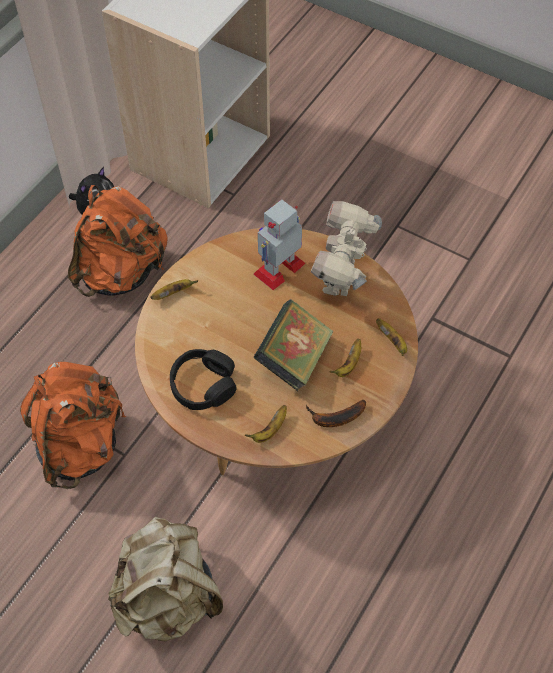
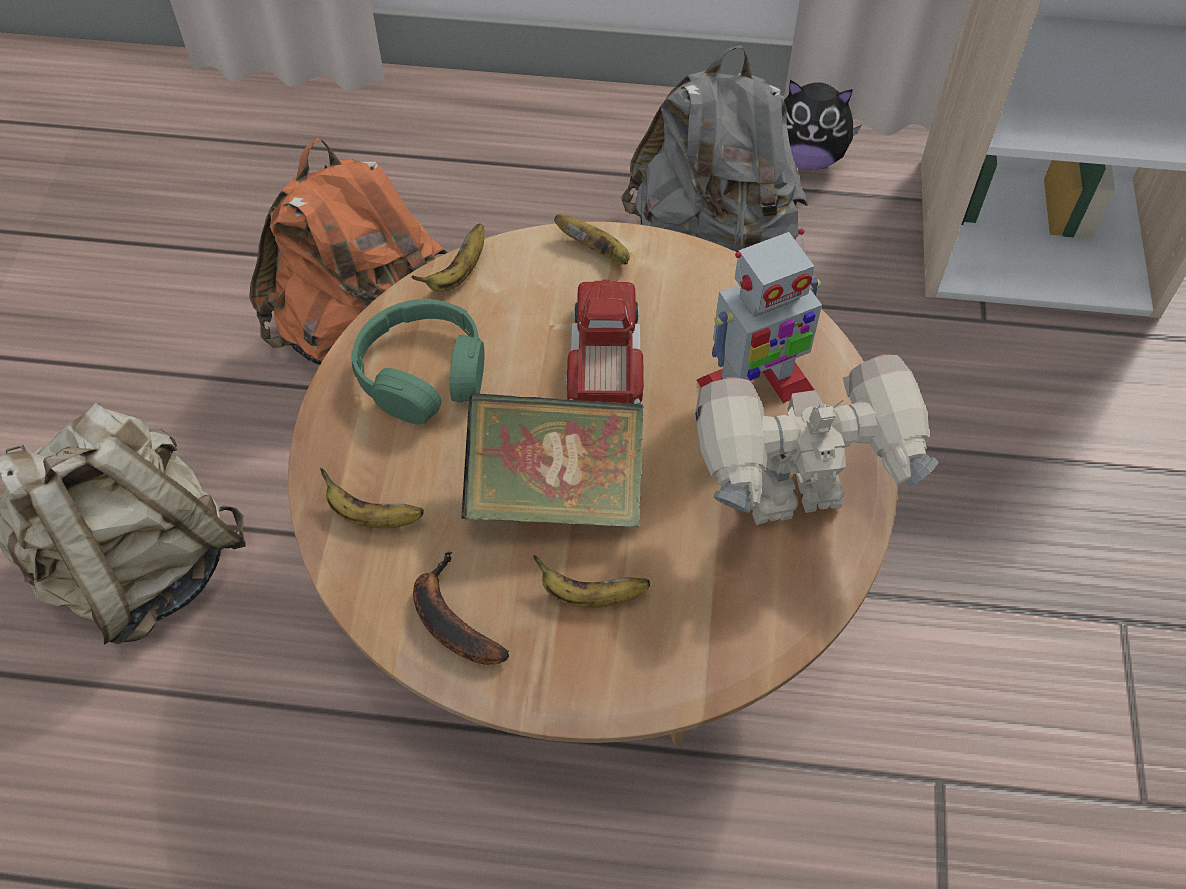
camera: 65 degrees right, 0 degrees up
(121, 272) = (711, 239): orange backpack -> grey backpack
(203, 385) = (423, 373): black headphones -> green headphones
(234, 313) = (605, 357): none -> toy truck
(279, 268) = (754, 386): toy robot -> toy robot turned 135 degrees clockwise
(393, 342) = (693, 660): banana -> banana (458, 273)

